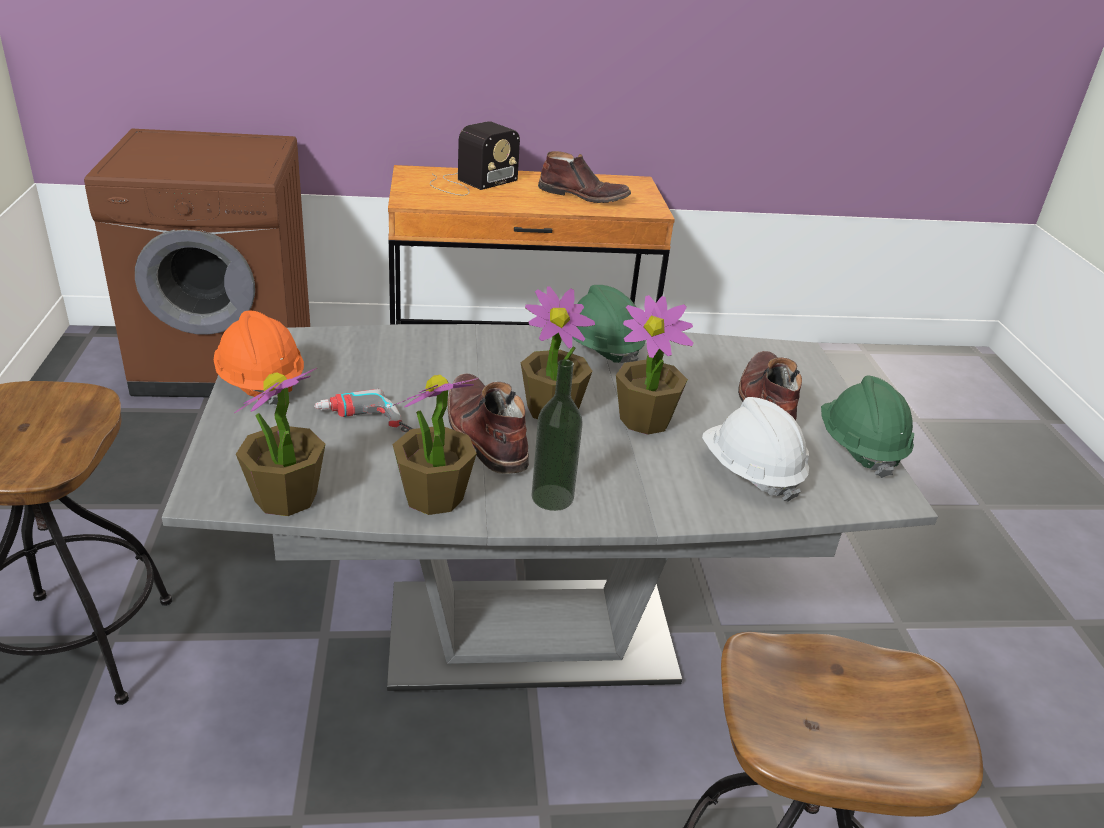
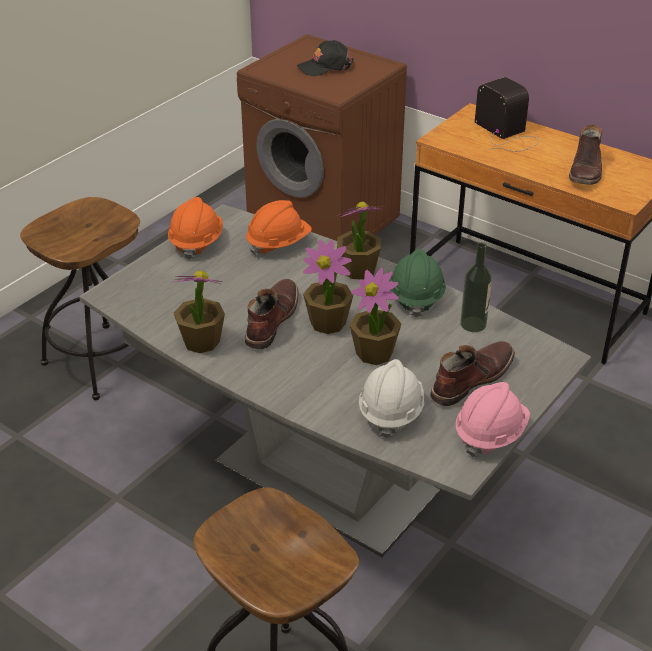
camera: 45 degrees right, 5 degrees up
(202, 154) = (325, 66): none -> black cap
(285, 498) = (136, 310): potted plant -> potted plant (358, 270)
(365, 425) = (217, 289): power drill -> none
(373, 348) = (278, 243): none -> orange hard hat
(470, 182) = (507, 134): radio -> radio turned 120 degrees counterclockwise
(552, 497) = (258, 370): bottle -> bottle (473, 324)
(583, 195) = (586, 171): brown boot -> brown boot turned 45 degrees clockwise
(859, 448) = (490, 434): green hard hat -> pink hard hat

